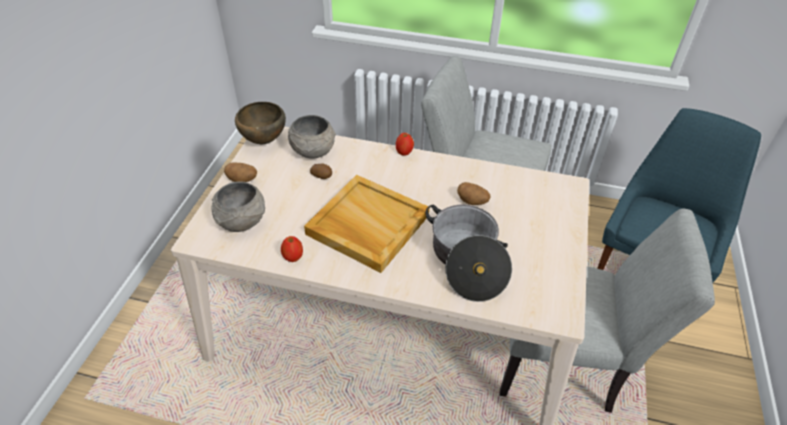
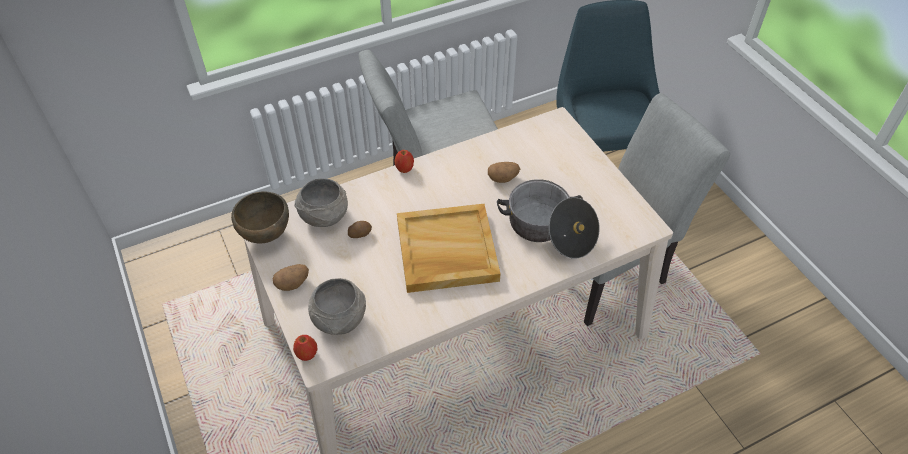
camera: 40 degrees left, 5 degrees up
(293, 257) = (419, 317): apple -> apple (307, 354)

